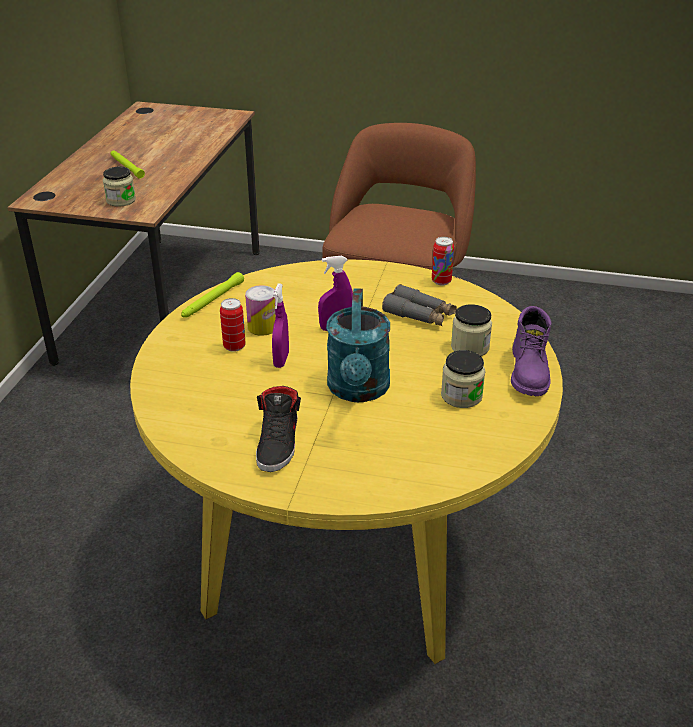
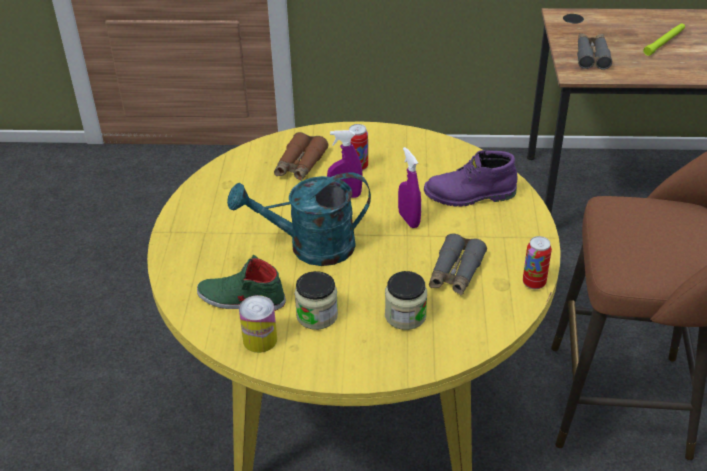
camera: 80 degrees right, 5 degrees up
(121, 200) = (591, 56): jar -> grey binoculars
(209, 384) = (300, 165): none -> brown binoculars
(212, 300) = (427, 141): green flashlight -> none
(262, 327) = (394, 176): can -> can (260, 340)
(279, 443) = (229, 214): black shoe -> none
(428, 443) = (241, 299): none -> green shoe
(530, 372) = (371, 365): purple boot -> purple boot (469, 196)

